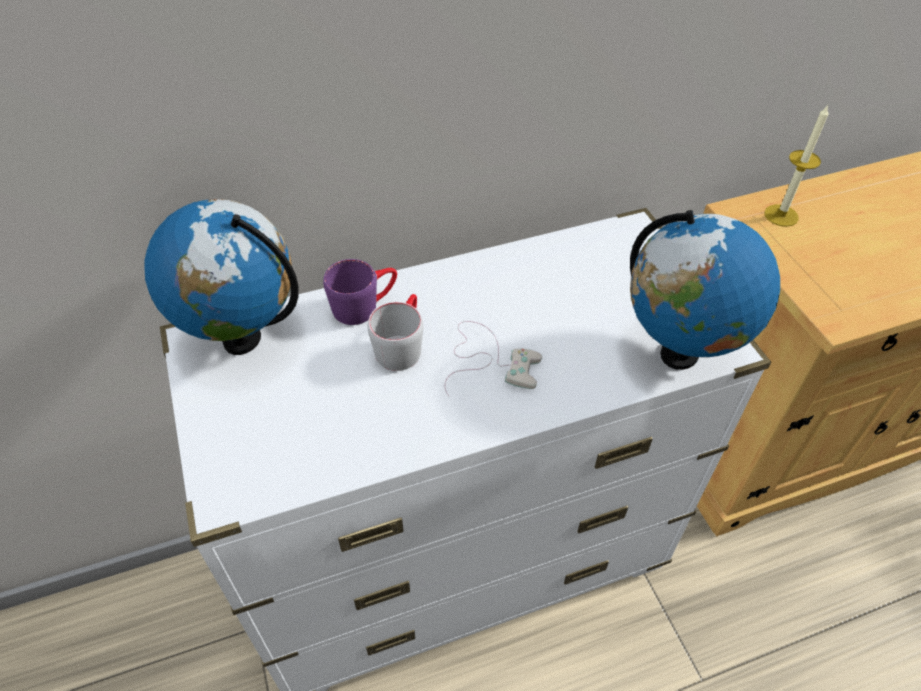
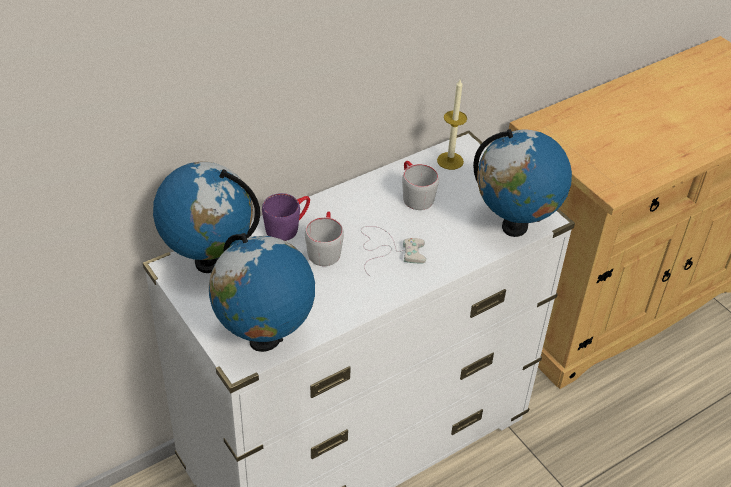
camera: 15 degrees left, 5 degrees down
(269, 470) = (264, 339): none -> globe
(548, 286) = (414, 195): none -> grey mug
(781, 215) = (564, 123): candle -> candle (450, 161)

